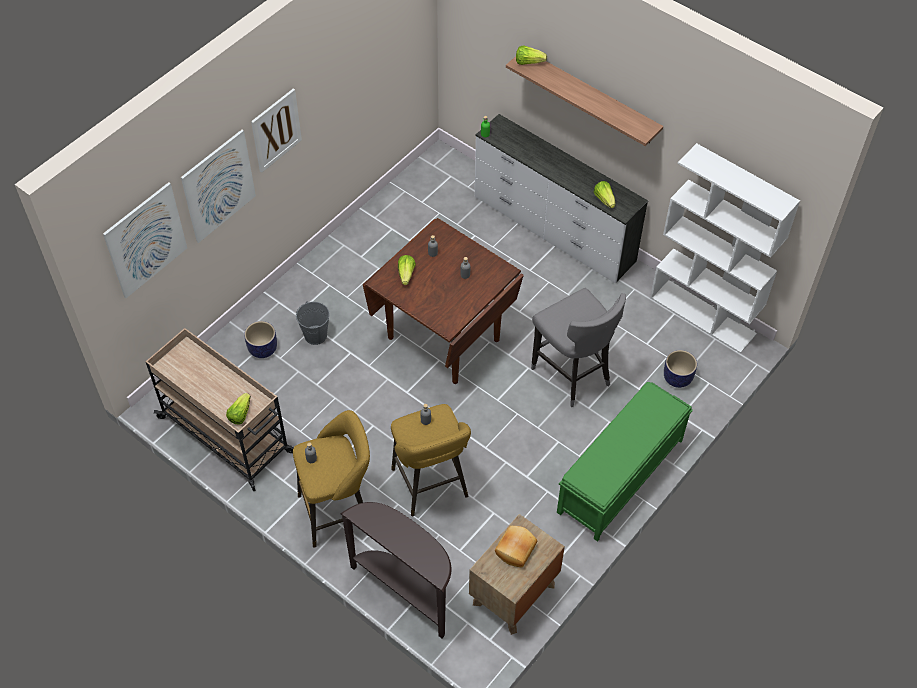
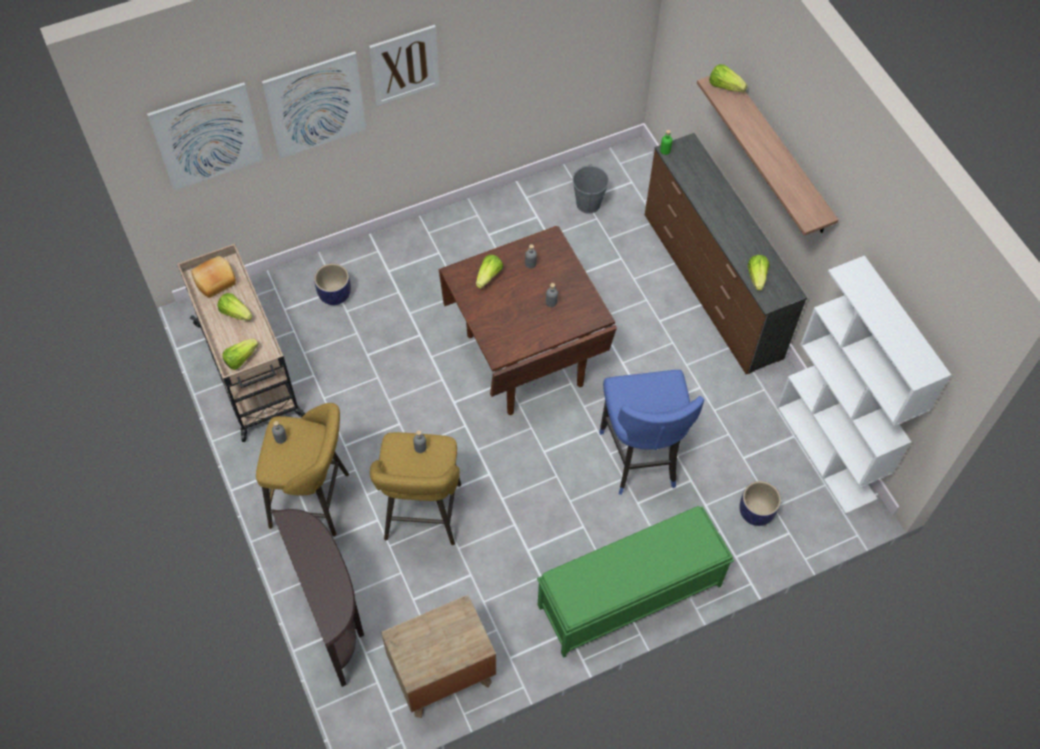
camera: 25 degrees right, 5 degrees up
(214, 381) = (235, 313): none -> lettuce
(315, 335) = (395, 301): grey bucket -> grey bucket (588, 203)
(514, 549) = (440, 632): bread -> bread (214, 280)
(553, 229) = (711, 285): white dresser -> brown dresser
(572, 375) = (640, 459): grey stool -> blue stool

